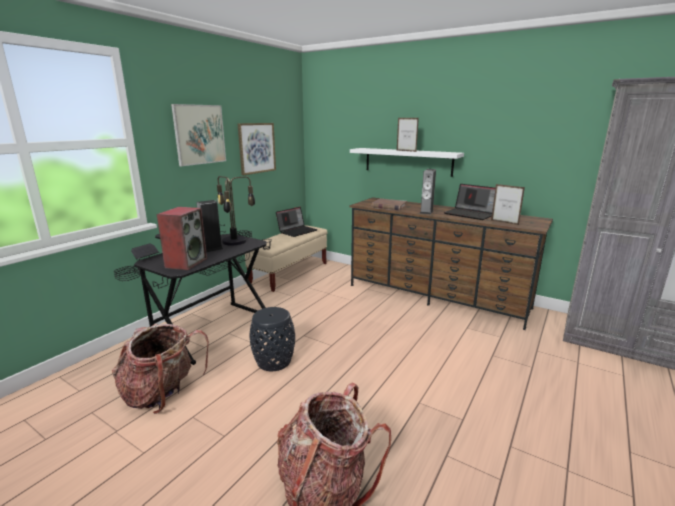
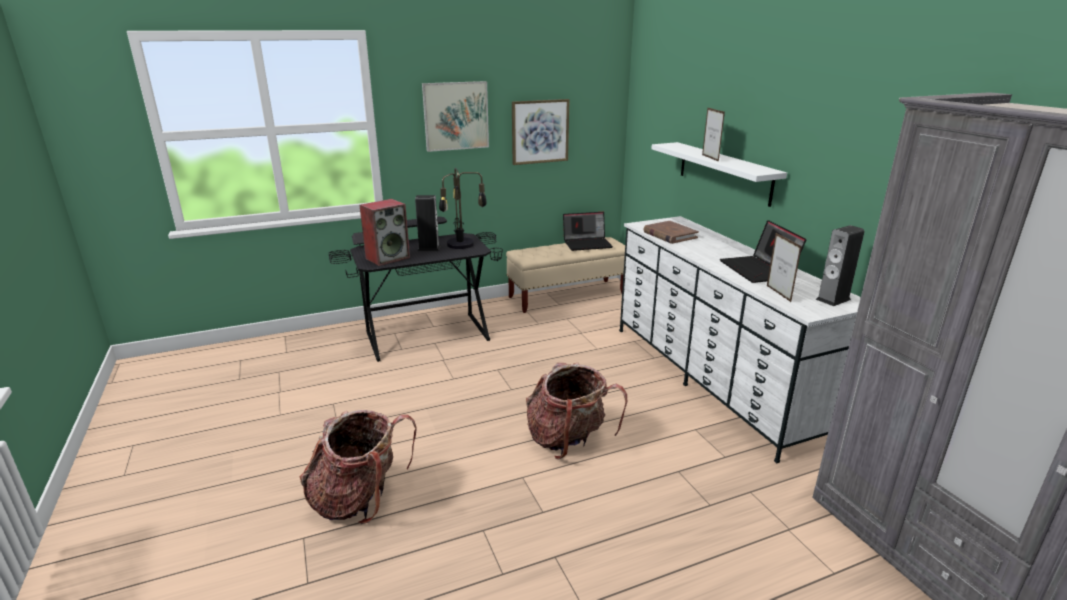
camera: 35 degrees right, 5 degrees up
(163, 394) = (332, 377): backpack -> backpack (568, 441)
(274, 361) = (441, 384): black stool -> none
(426, 212) = (702, 253): speaker -> speaker (833, 299)
(437, 296) = (714, 378): brown dresser -> white dresser

